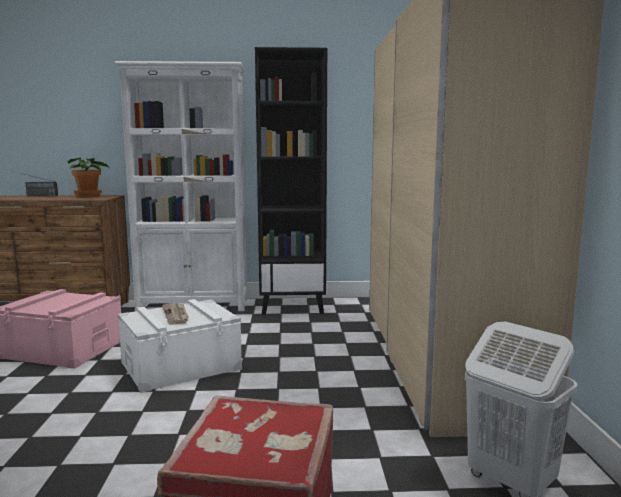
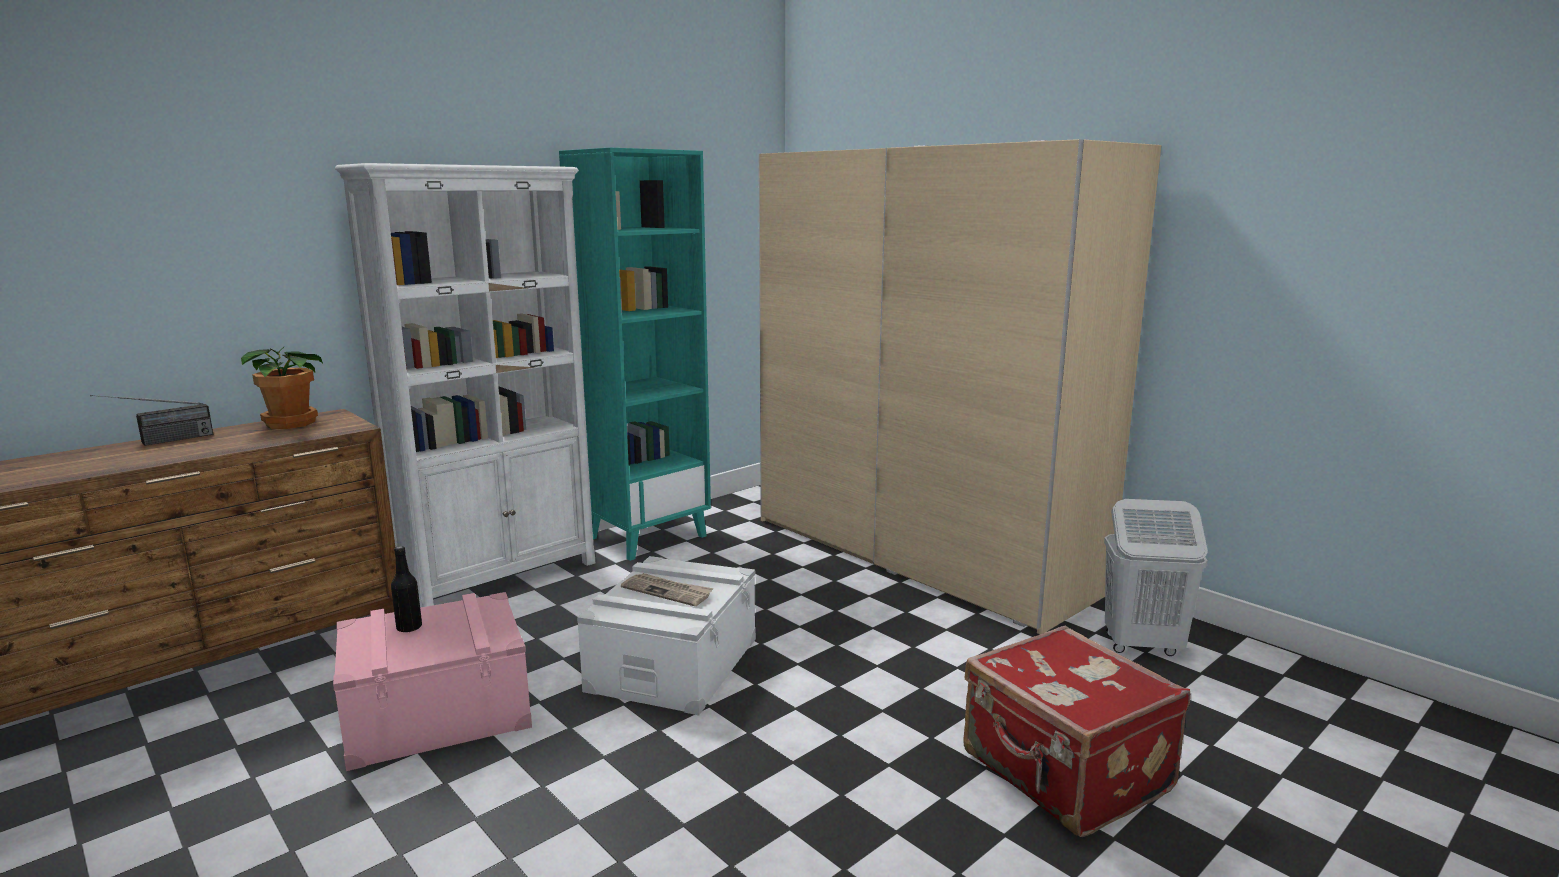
camera: 40 degrees left, 5 degrees up
(58, 299) = (409, 627): none -> black bottle
(293, 306) = (647, 536): black bookcase -> turquoise bookcase

